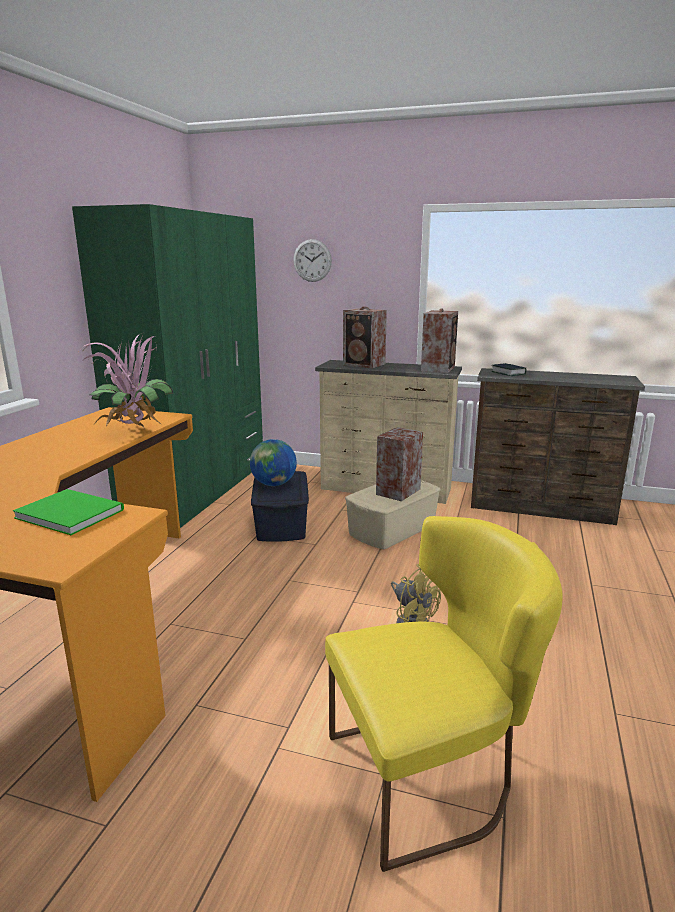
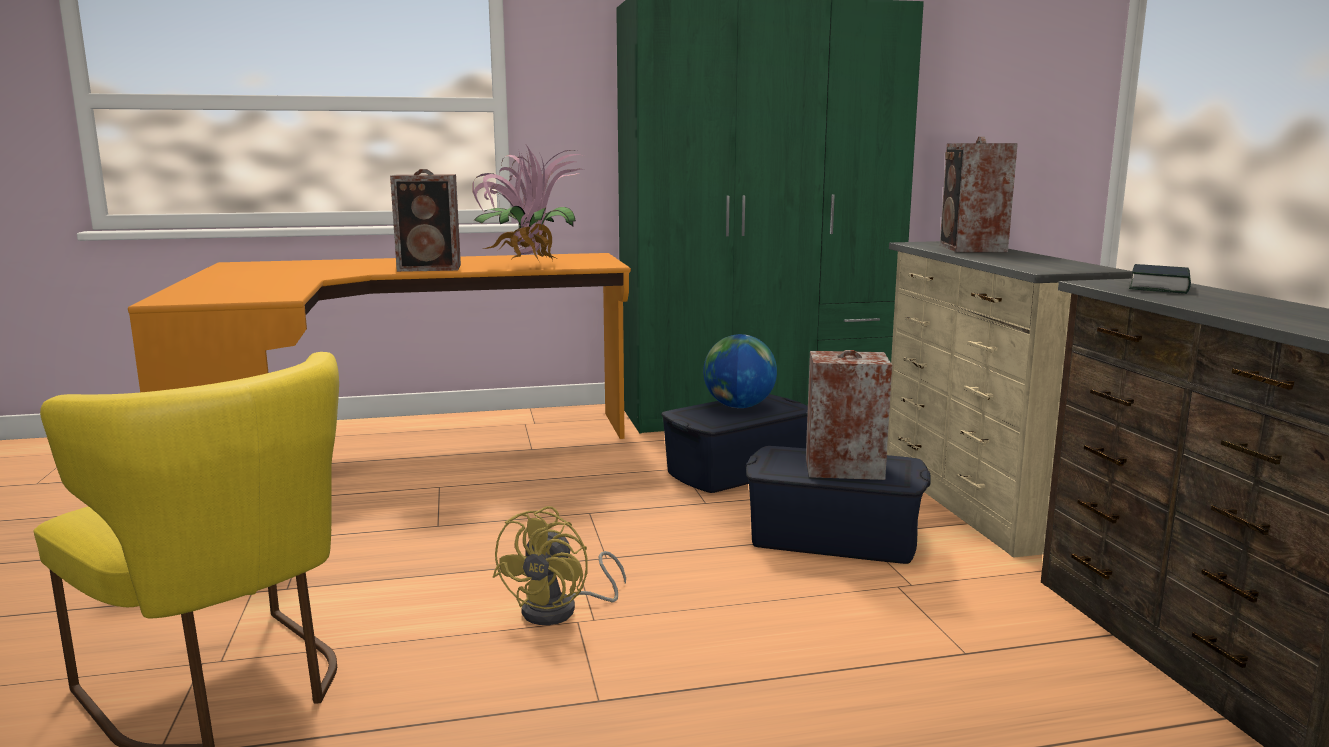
camera: 60 degrees right, 5 degrees down
(70, 512) = (277, 287): green book -> none
(312, 260) = (990, 63): wall clock -> none
(391, 529) = (833, 537): beige storage box -> blue storage box
(439, 368) = (1062, 266): speaker -> speaker (431, 268)

